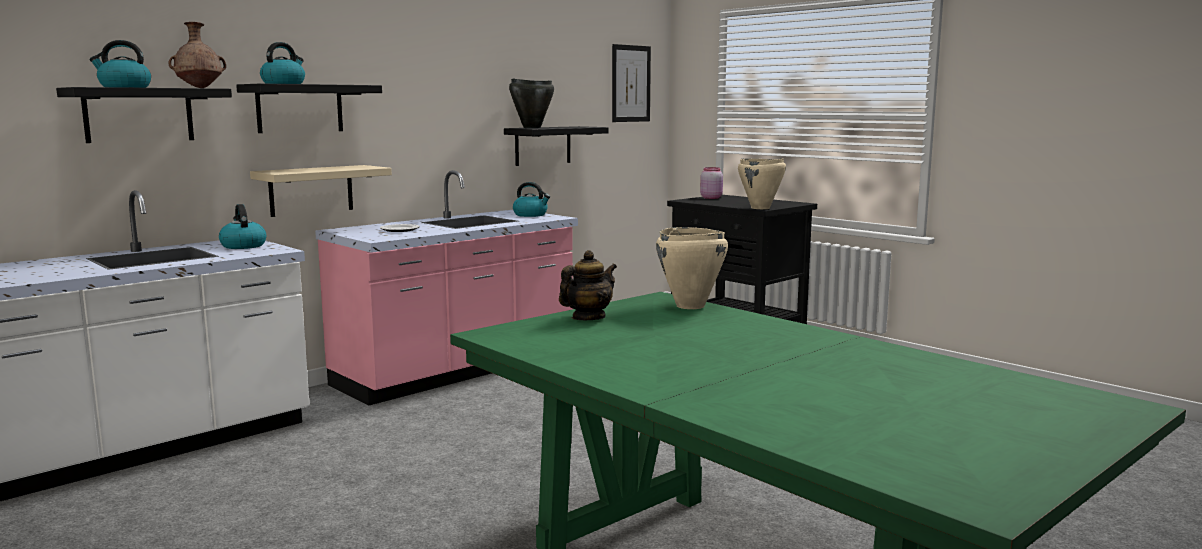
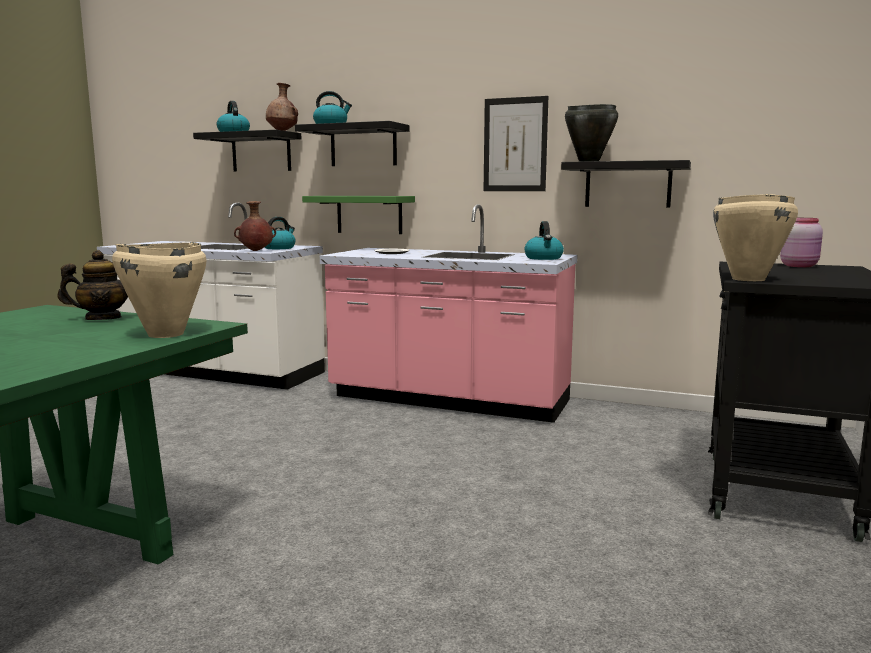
camera: 65 degrees right, 0 degrees up
(262, 252) = (255, 251): none -> brown vase
(311, 190) = (369, 214): beige shelf -> green shelf
(588, 318) = (103, 319): teapot -> teapot turned 45 degrees counterclockwise
(631, 83) = (801, 101): picture -> picture (515, 145)

